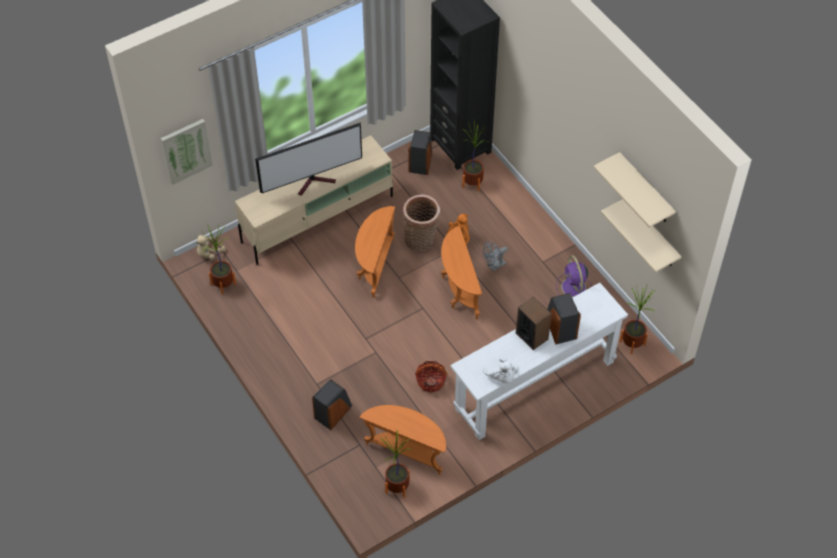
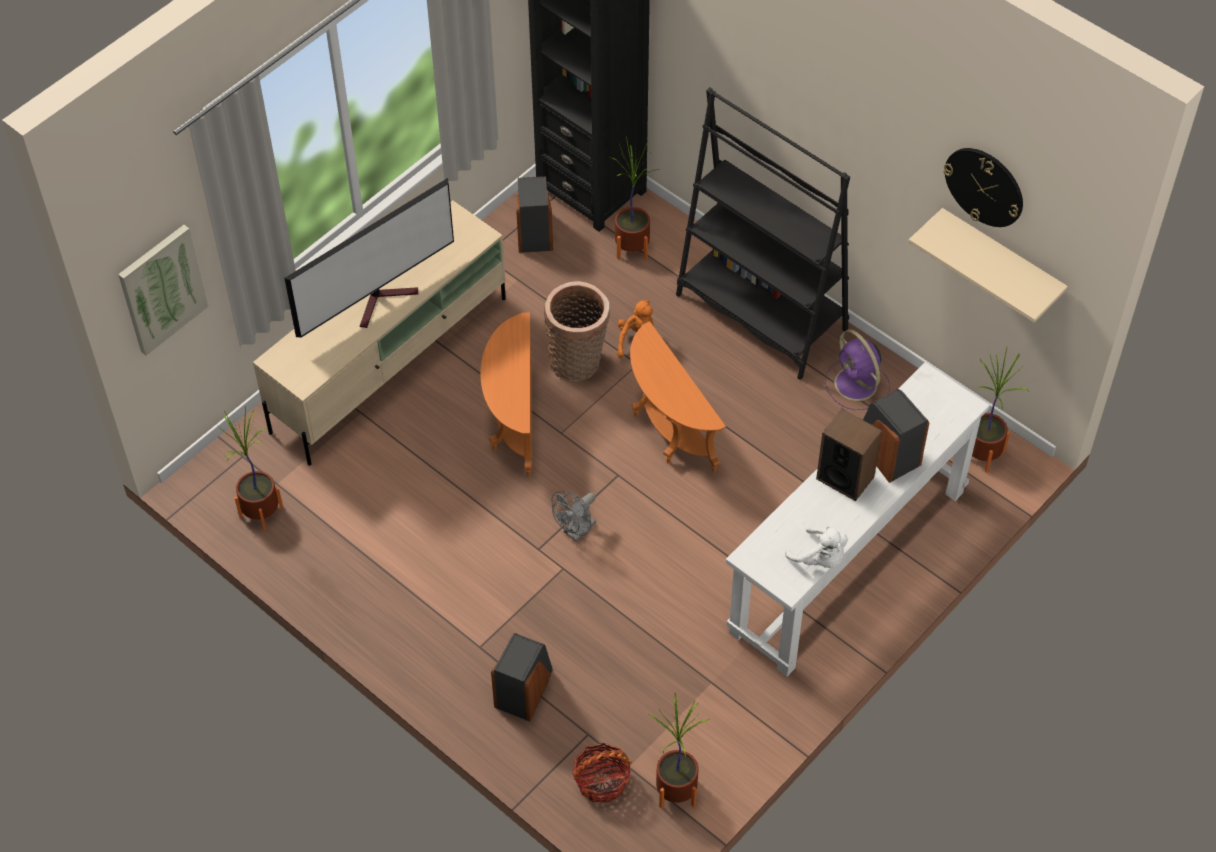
camera: 15 degrees left, 0 degrees up
(209, 253) = (219, 464): beige plush toy -> none
(407, 450) = (672, 724): orange side table -> none
(430, 381) = (672, 596): basket -> basket (601, 781)
(494, 266) = (714, 378): grey fan -> grey fan (576, 531)
(533, 235) = (761, 312): none -> black bookcase
(645, 190) = (984, 186): beige shelf -> wall clock

